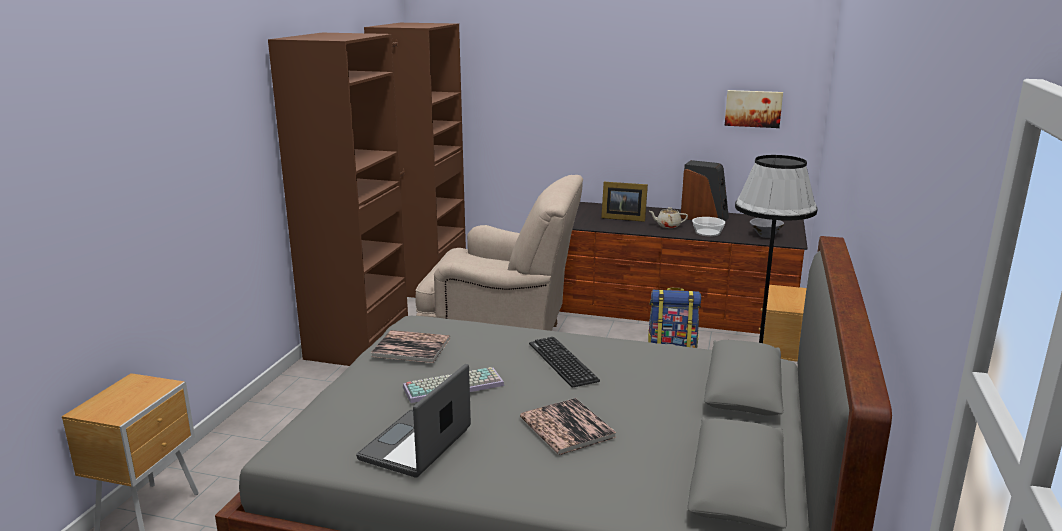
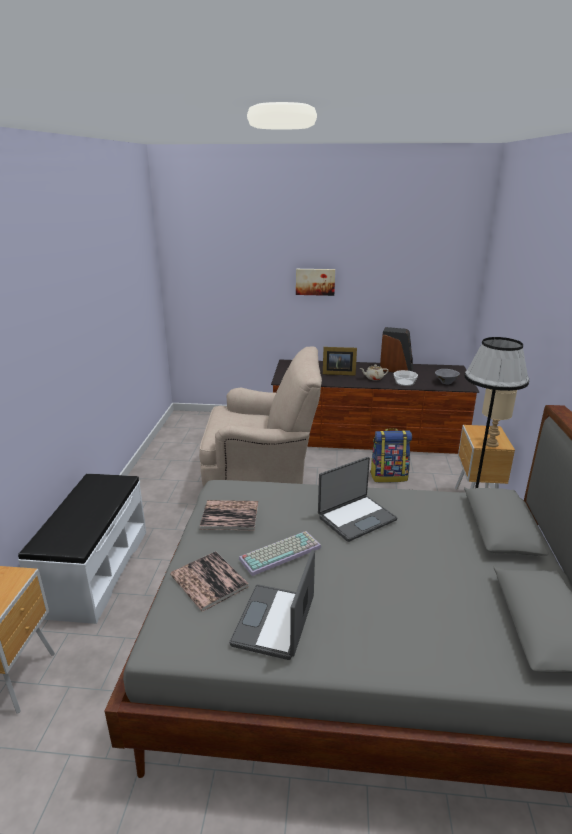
camera: 10 degrees left, 5 degrees up
(268, 420) = (95, 571): none -> white bench
(395, 311) = (169, 455): brown wardrobe -> none
(562, 362) = (356, 518): keyboard -> laptop
(567, 427) = (389, 586): book -> book (209, 581)
(753, 108) = (429, 287): picture -> picture (315, 281)
(791, 306) = (490, 444): none -> beige table lamp

